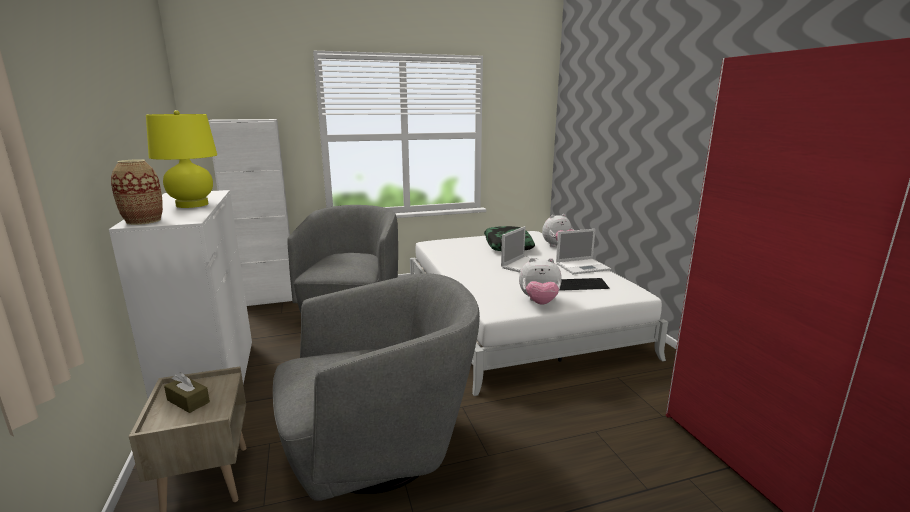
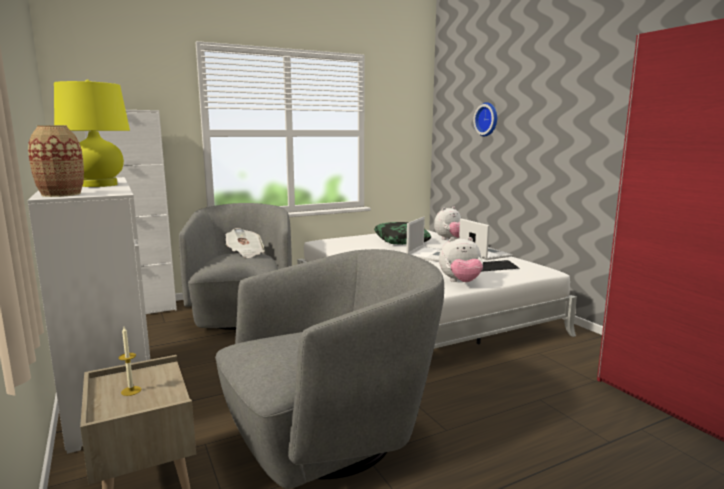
camera: 10 degrees left, 5 degrees down
(188, 401) = (131, 391): brown tissue box -> candle
(353, 254) = (245, 253): none -> newspaper
(583, 266) = (483, 253): laptop -> laptop turned 90 degrees counterclockwise
(603, 125) = (487, 119): none -> wall clock

